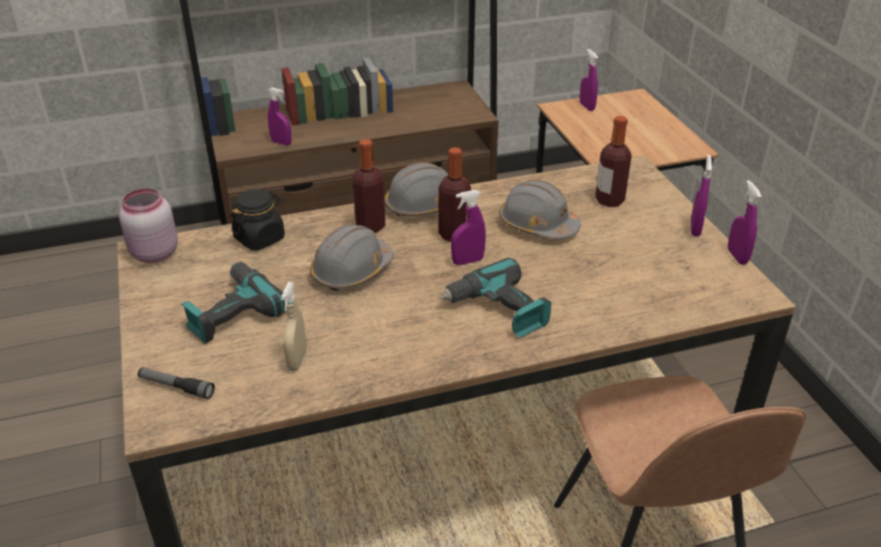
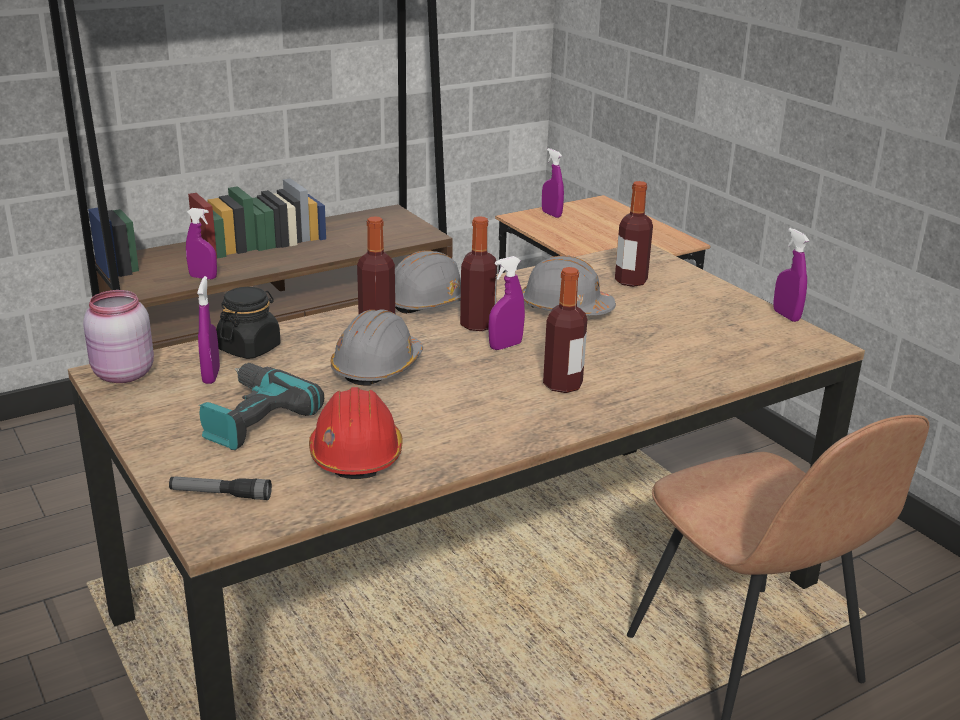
camera: 15 degrees left, 10 degrees down
(297, 360) = (356, 453): beige spray bottle -> red hard hat
(498, 311) = (562, 385): power drill -> bottle
(695, 229) = (732, 297): purple spray bottle -> purple spray bottle (211, 376)

